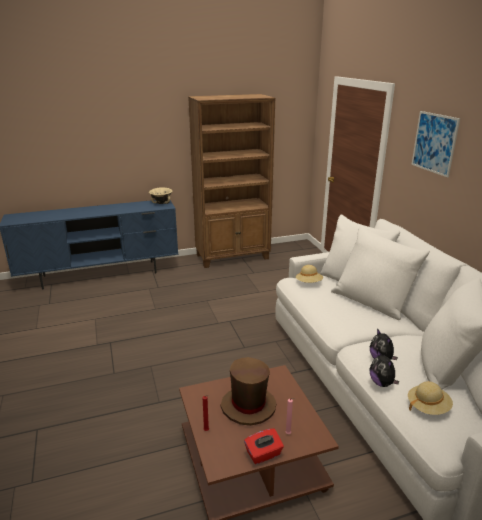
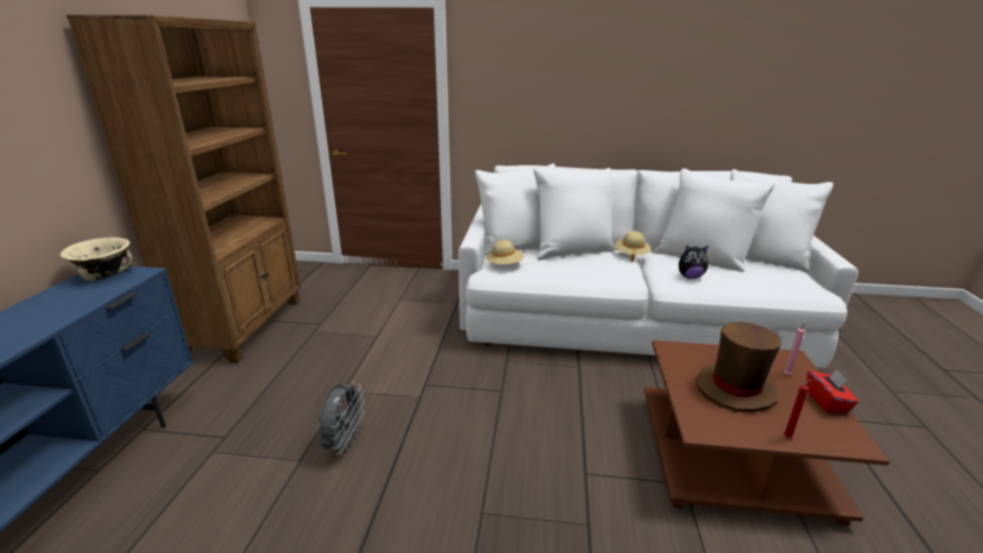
camera: 65 degrees left, 0 degrees up
(171, 315) = (344, 444): none -> grey fan
(382, 383) = (727, 289): plush toy -> none
(428, 407) = (768, 281): beige hat -> beige hat (631, 255)
(434, 143) = (536, 60): picture -> none

